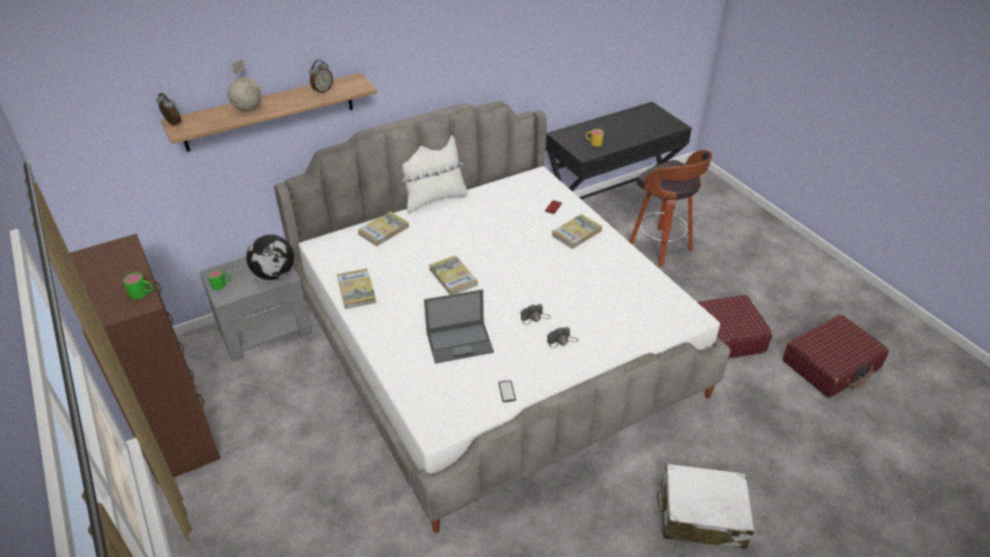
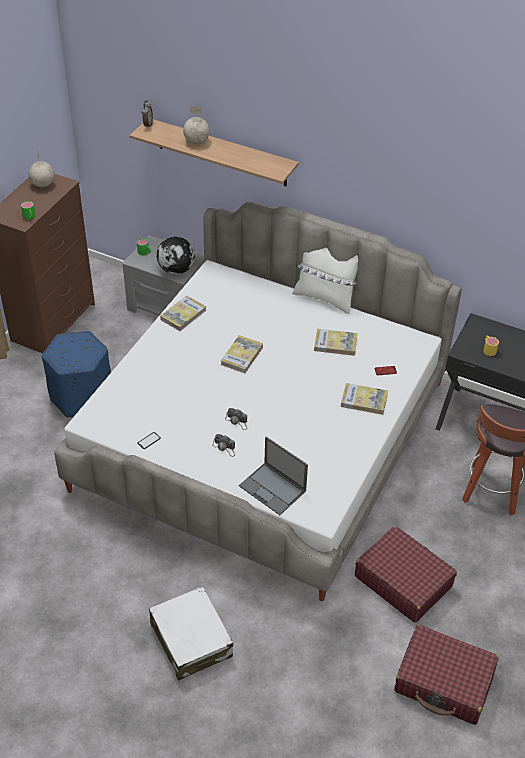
camera: 55 degrees right, 5 degrees up
(100, 261) = (43, 185): none -> globe
(313, 456) = (81, 397): none -> blue ottoman
(322, 90) = (253, 159): alarm clock -> none
(383, 230) = (260, 292): book -> book (335, 344)
(460, 342) = (177, 393): laptop -> laptop (273, 489)

